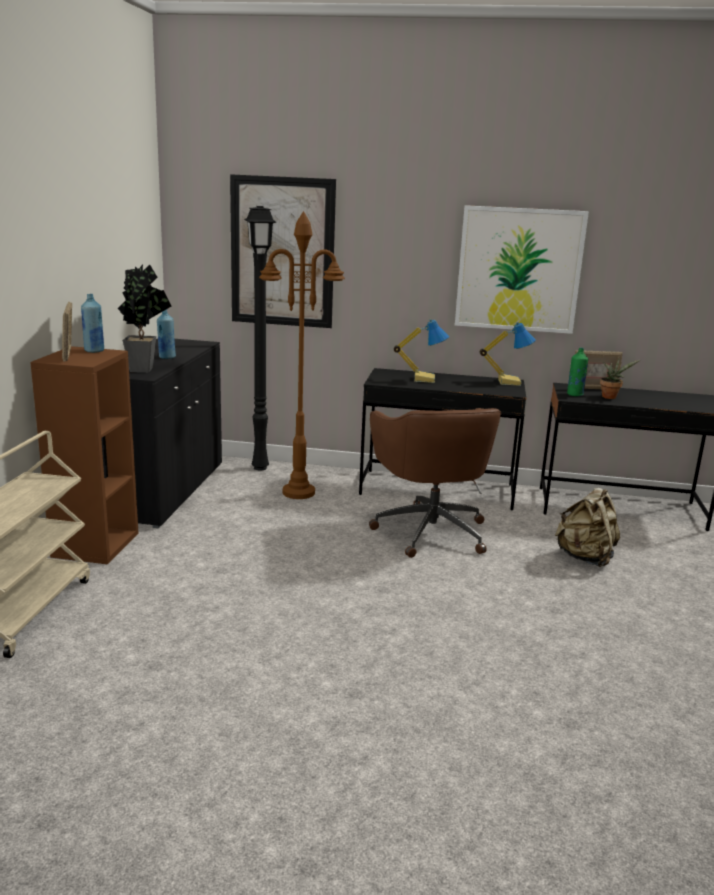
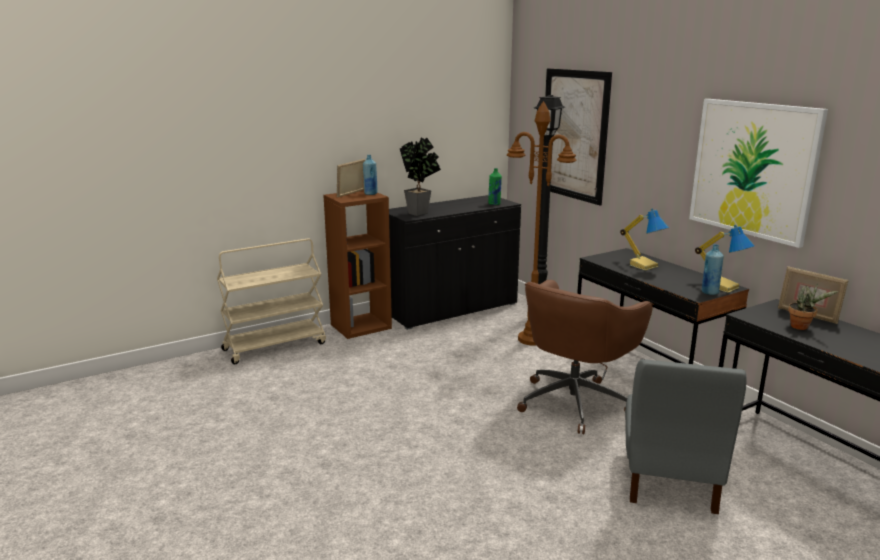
camera: 50 degrees right, 0 degrees up
(167, 357) = (455, 208): blue bottle -> blue bottle (709, 292)
(575, 394) = (763, 314): green bottle -> green bottle (494, 204)
(585, 557) = (669, 480): beige backpack -> grey chair

